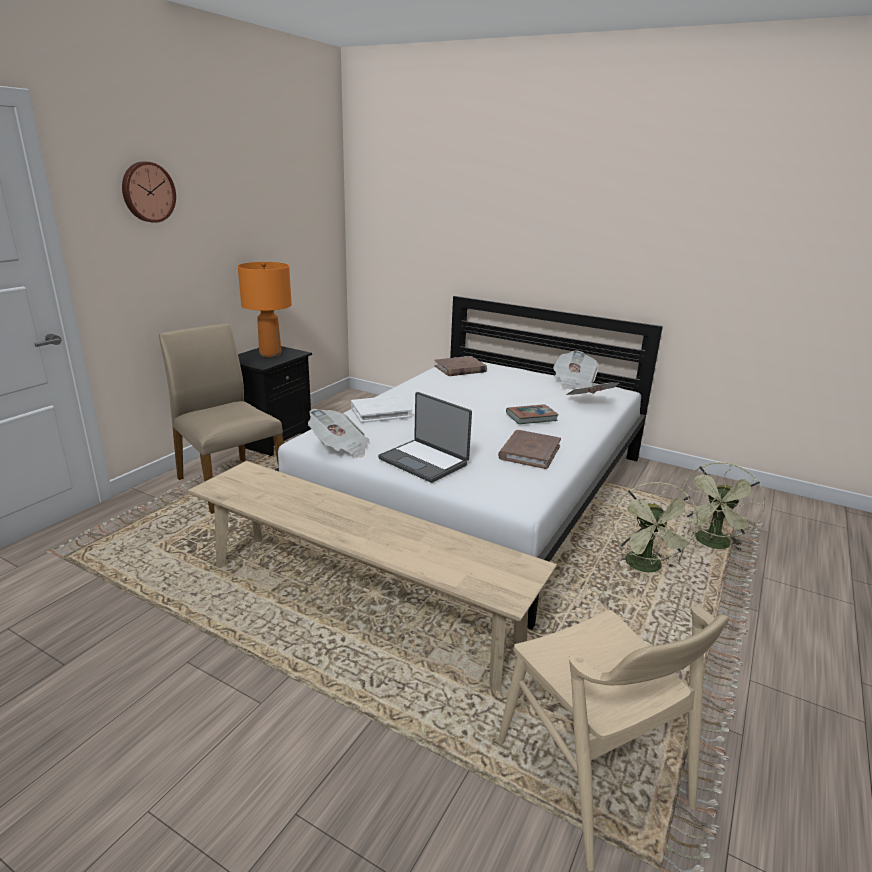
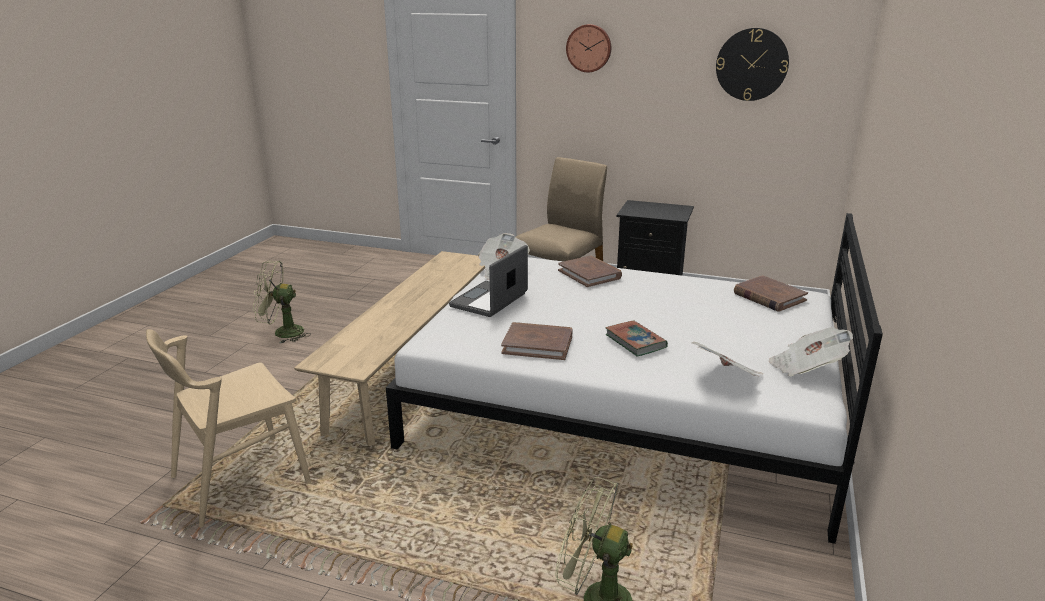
camera: 80 degrees right, 0 degrees up
(270, 354) = (661, 210): orange table lamp -> none
(284, 199) = (752, 64): none -> wall clock
(380, 412) = (589, 274): white book -> brown book
(646, 568) = (513, 528): green fan -> green fan (282, 333)

